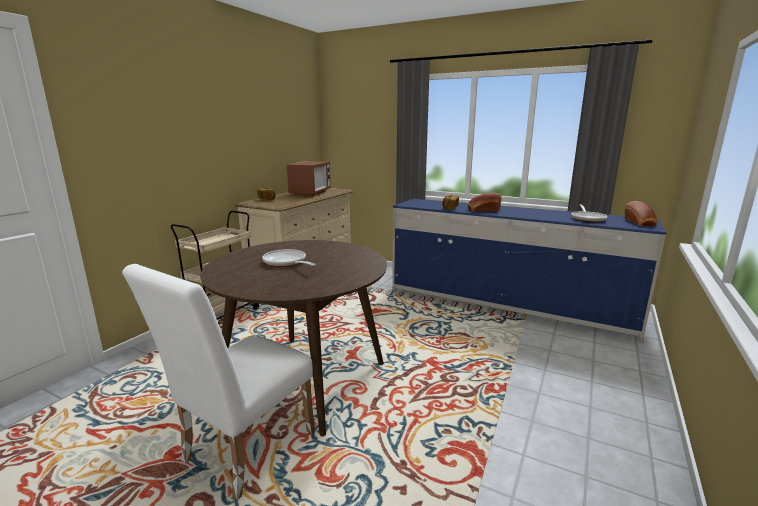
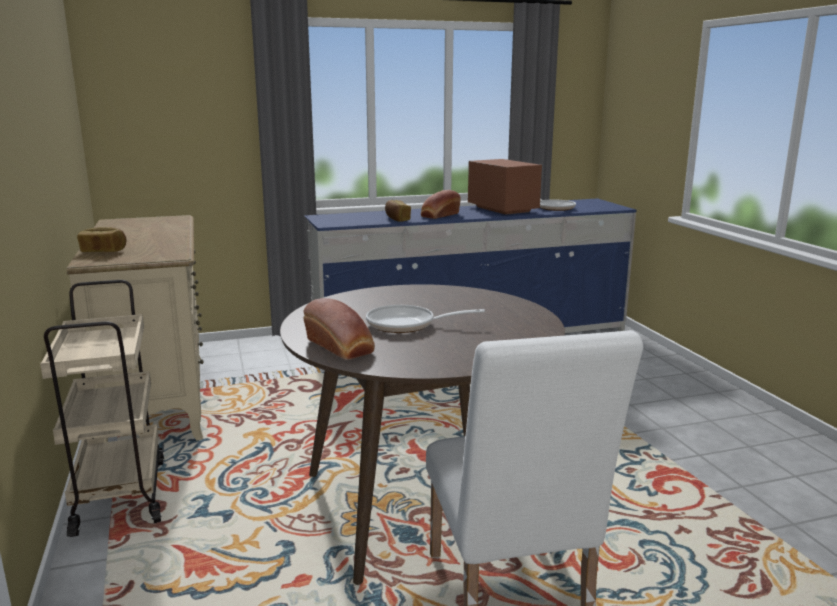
camera: 45 degrees left, 0 degrees up
(310, 193) = (142, 229): microwave -> microwave (503, 209)
(640, 223) = (598, 204): bread -> bread (341, 347)

